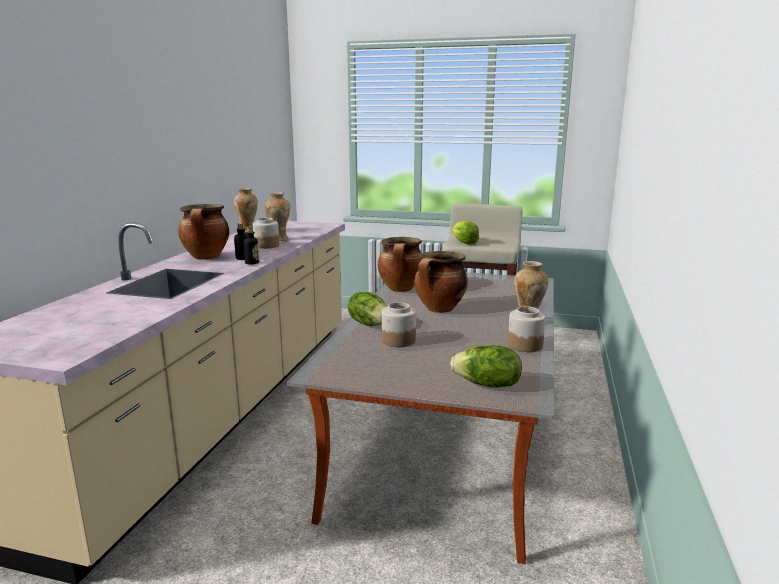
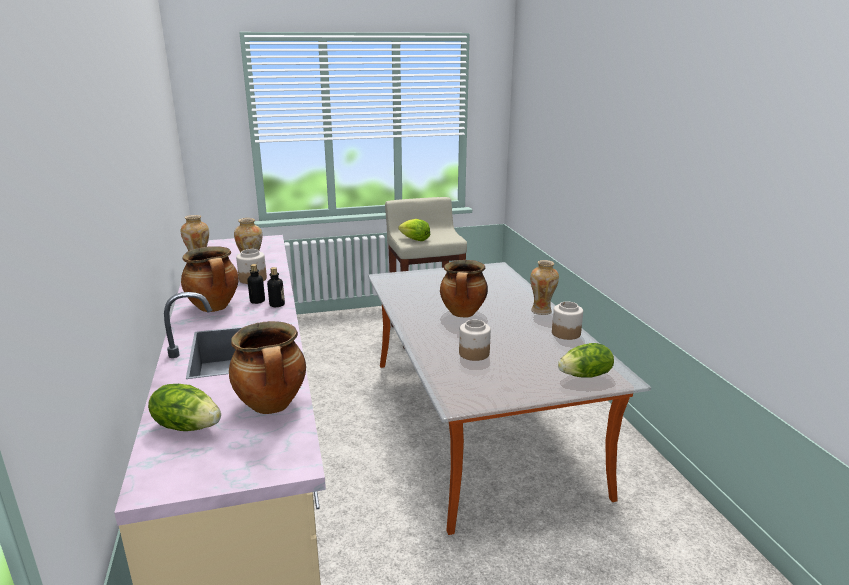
camera: 30 degrees left, 5 degrees up
(369, 324) = (428, 342): lettuce -> lettuce (187, 426)
(401, 289) = (403, 299): cooking pot -> cooking pot (272, 406)

